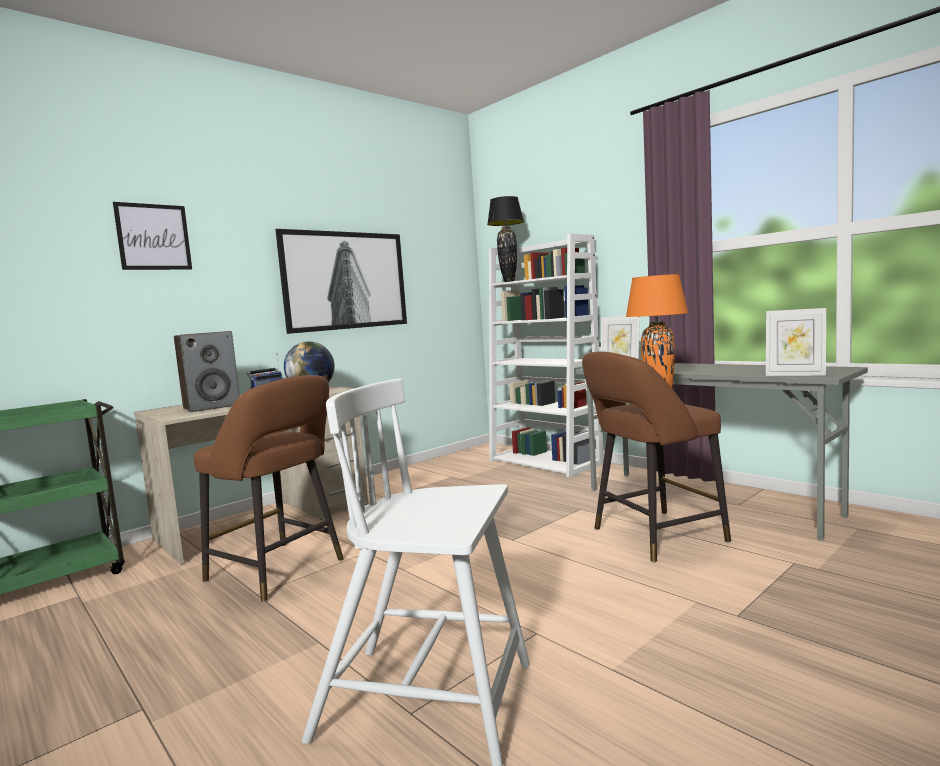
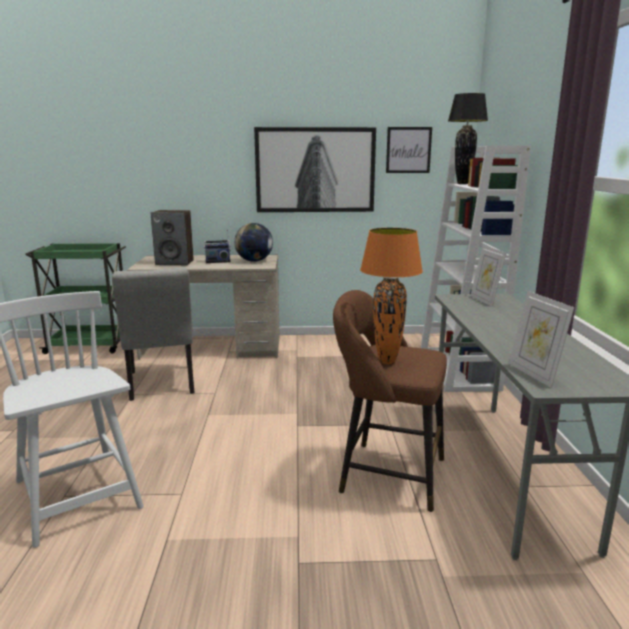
camera: 40 degrees right, 10 degrees up
(153, 237) = (165, 136): picture -> picture (408, 150)
(280, 572) = (161, 385): brown stool -> grey chair

